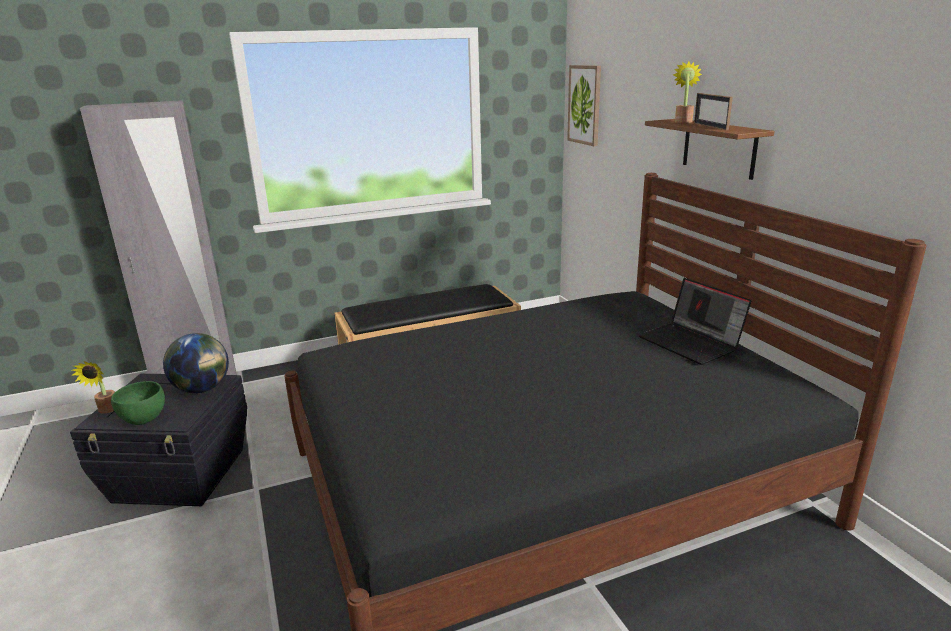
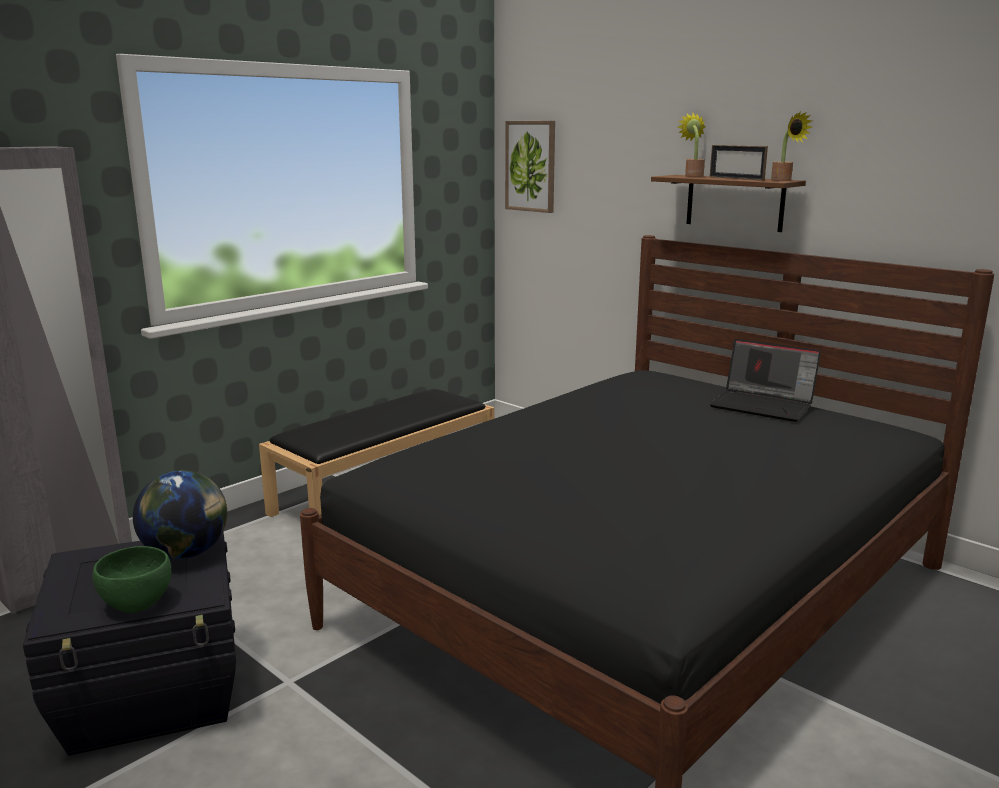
camera: 25 degrees left, 5 degrees down
(106, 410) = (58, 606): potted plant -> potted plant (784, 180)

